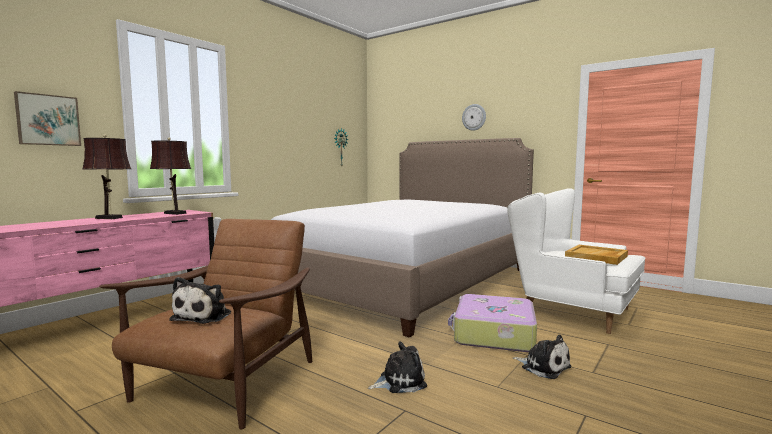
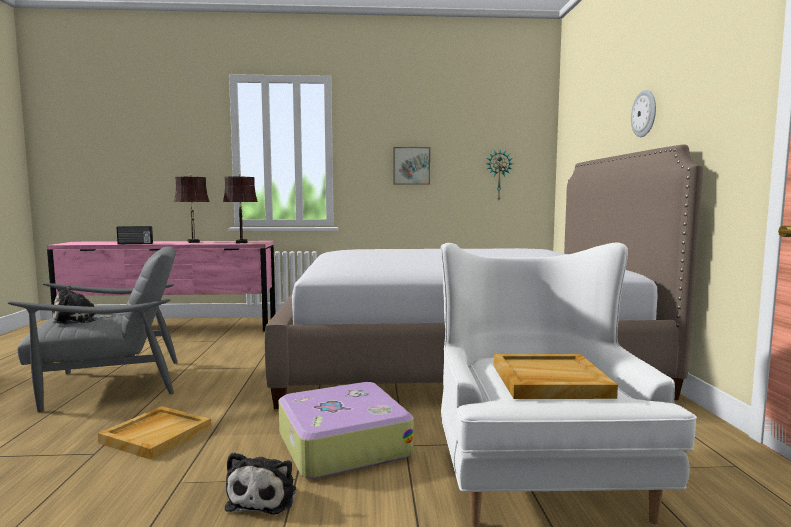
camera: 50 degrees right, 0 degrees up
(44, 227) = (135, 244): none -> radio
(48, 120) = (178, 164): picture -> picture (411, 166)
(225, 383) = (110, 384): brown armchair -> grey armchair
(399, 381) = (156, 435): plush toy -> beige tray

